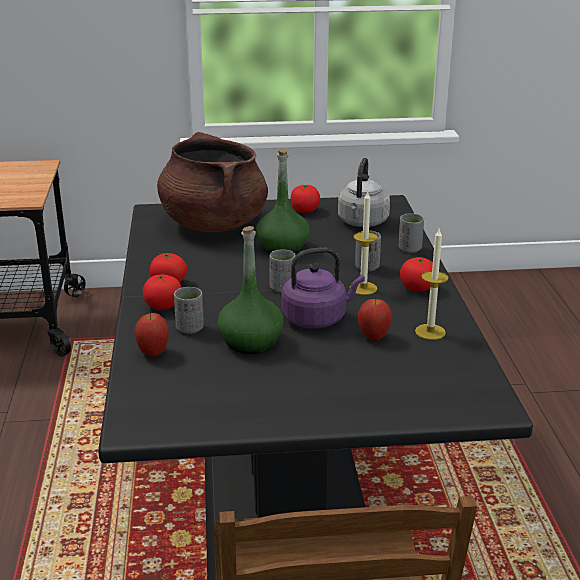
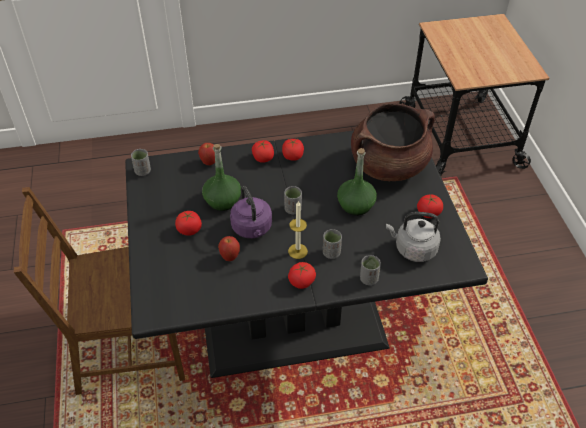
camera: 85 degrees right, 20 degrees up
(190, 328) = (237, 173): grey cup -> grey cup (143, 171)
(313, 372) = (189, 230): none -> tomato
(430, 332) = (238, 287): candle -> none

